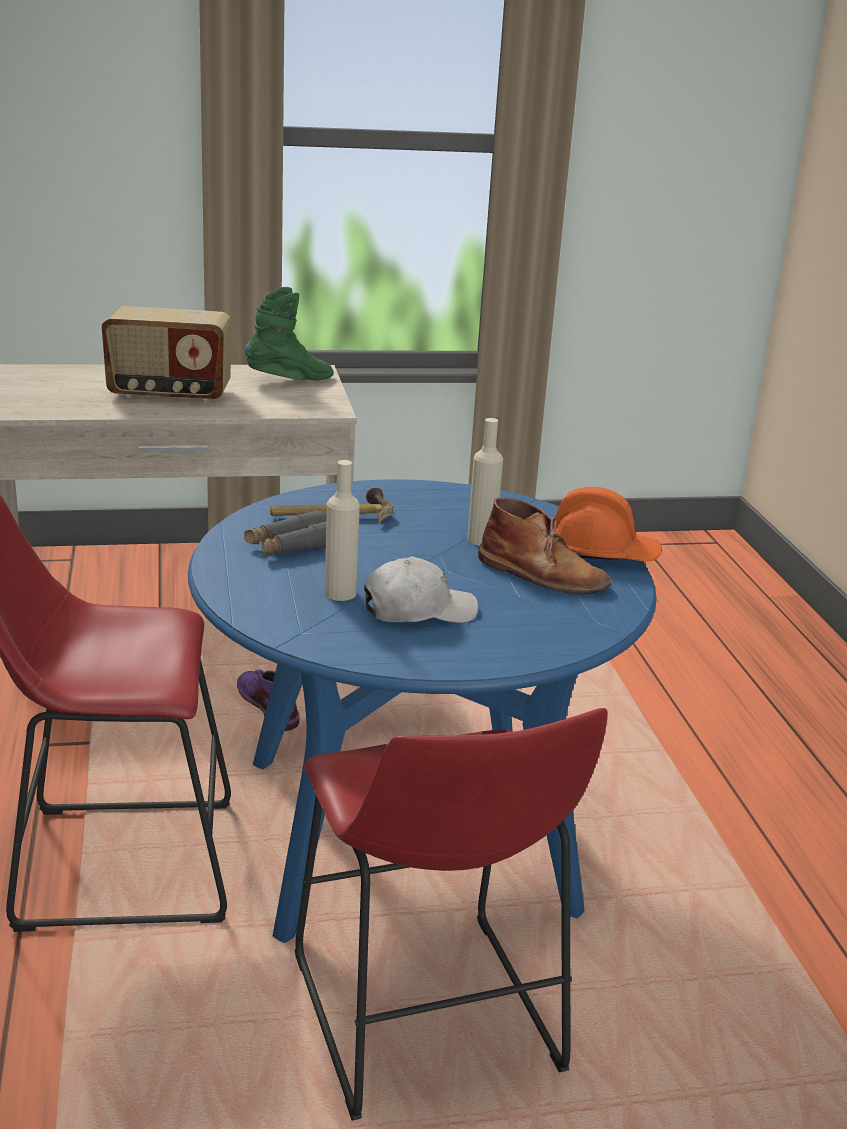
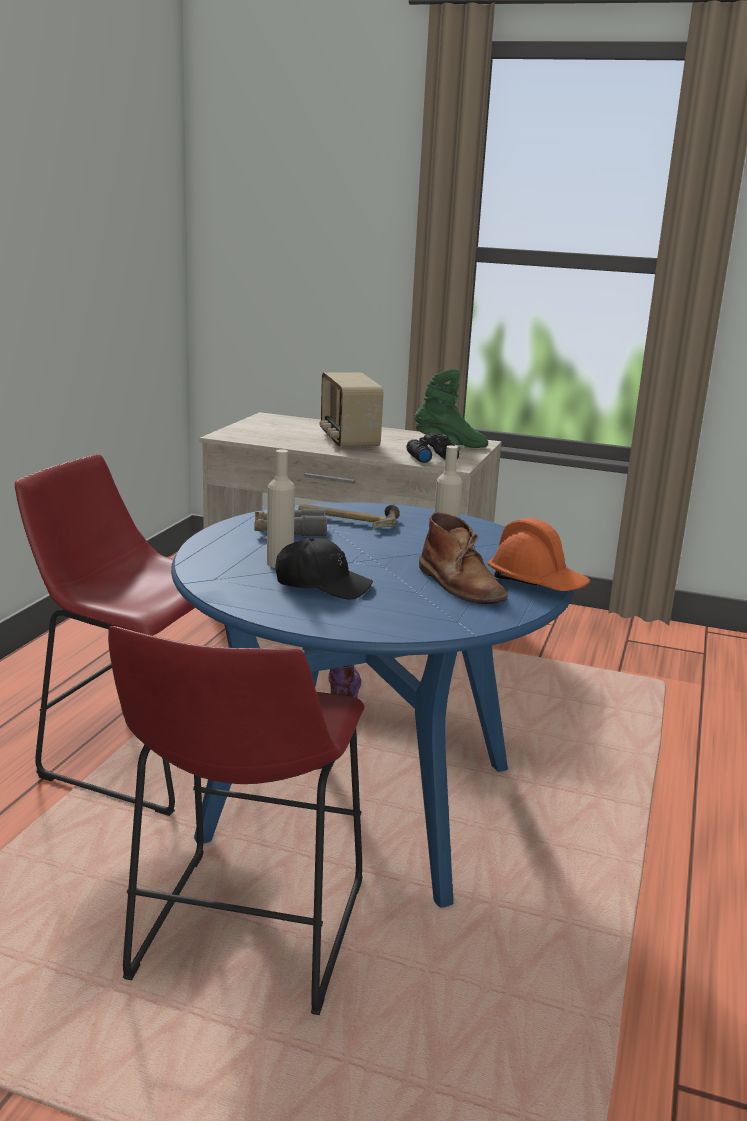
camera: 30 degrees right, 5 degrees down
(169, 394) = (348, 441): radio -> radio turned 45 degrees clockwise
(291, 403) = (430, 458): none -> black binoculars
(418, 610) = (322, 585): white cap -> black cap

